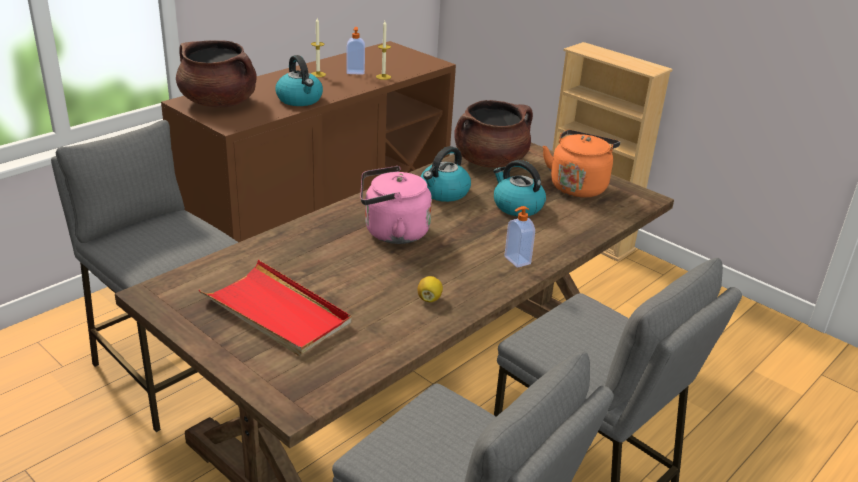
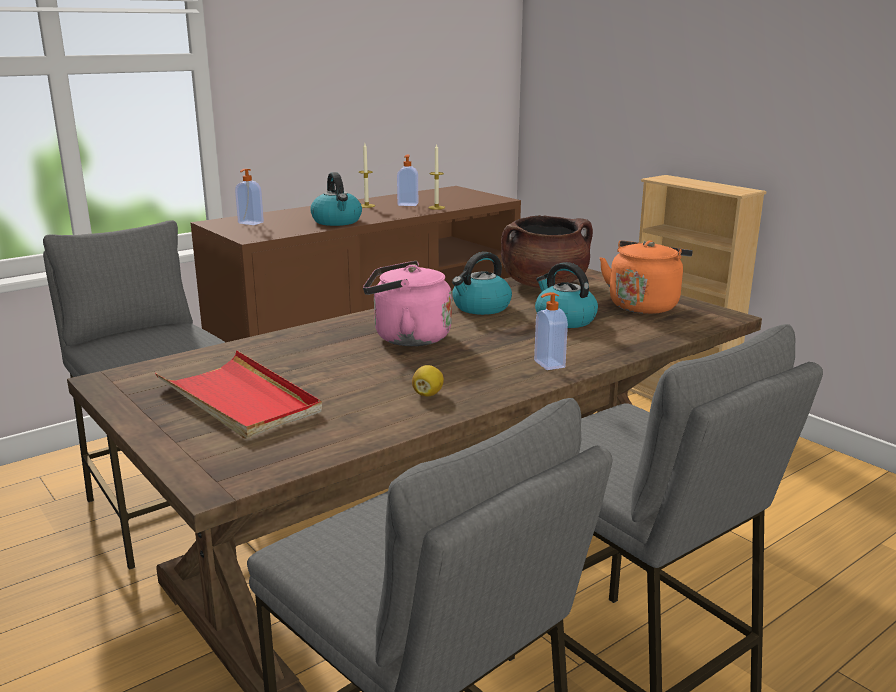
camera: 10 degrees right, 10 degrees down
(219, 103) = (250, 223): brown cooking pot -> soap dispenser

